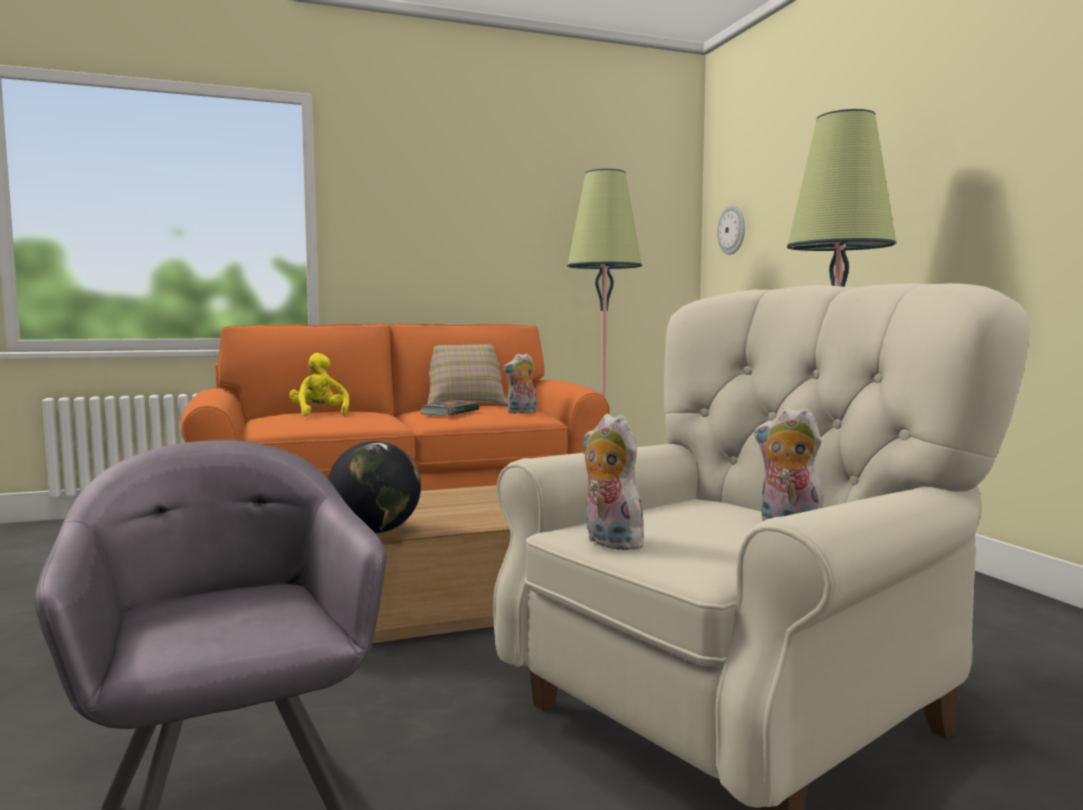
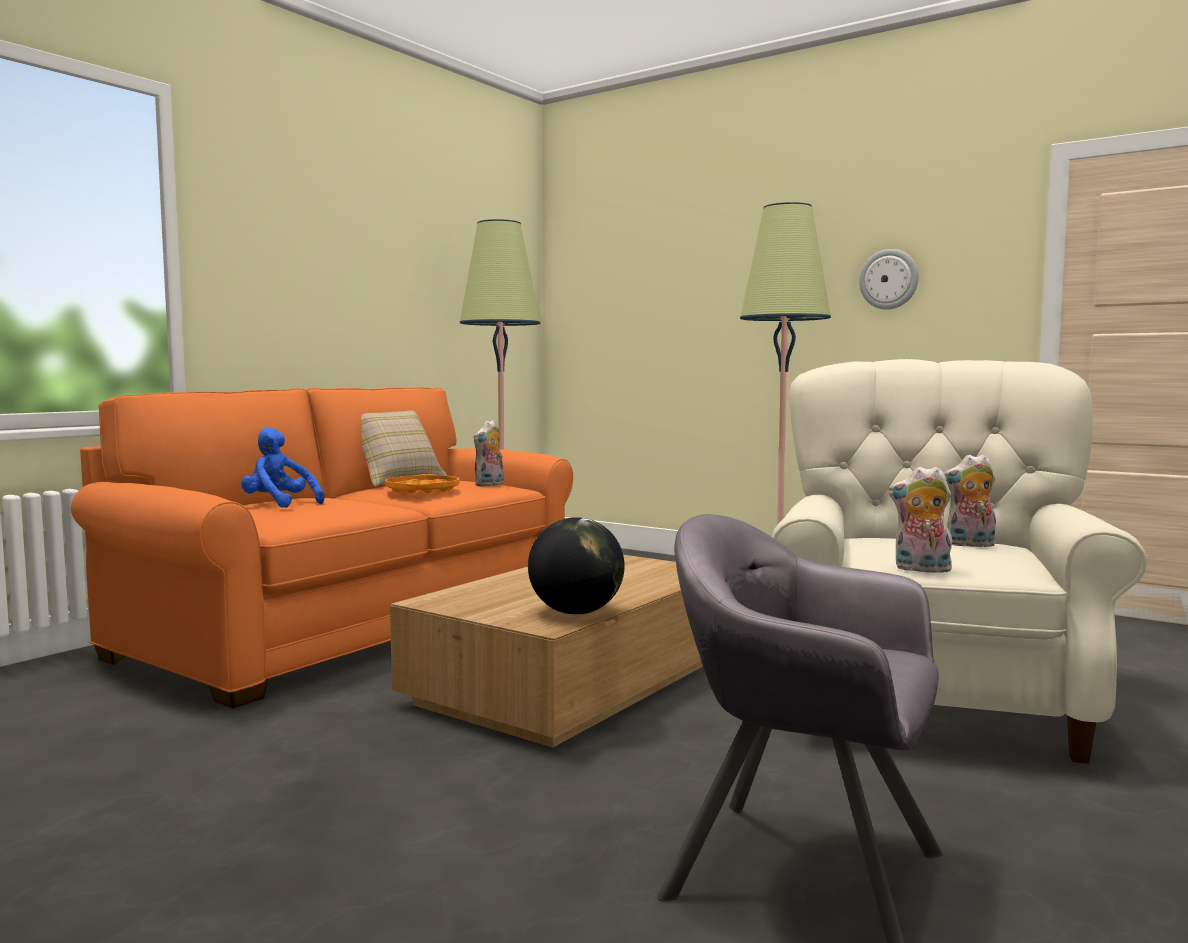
camera: 35 degrees left, 0 degrees up
(319, 414) = (279, 504): yellow plush toy -> blue plush toy
(449, 412) = (422, 490): book -> orange tray
(732, 230) = (590, 289): wall clock -> wall clock (889, 279)

